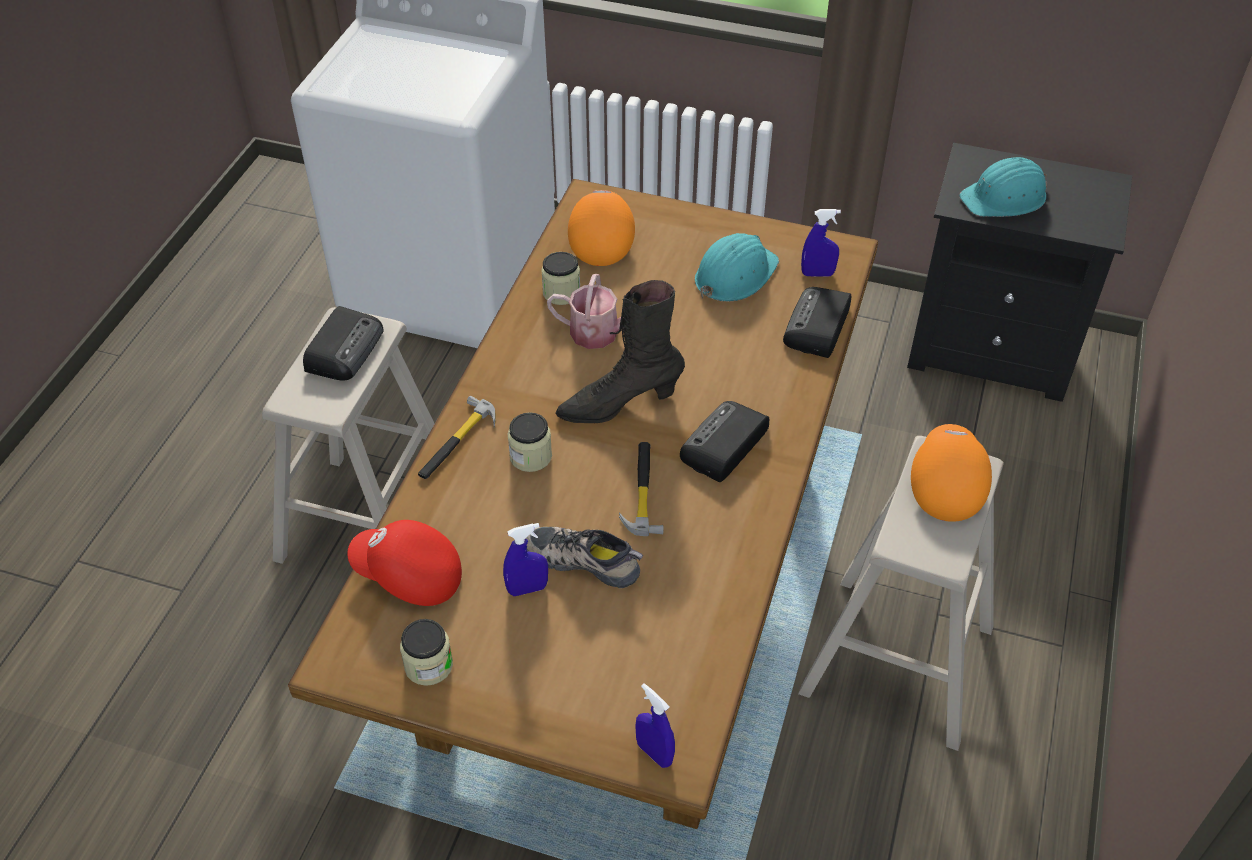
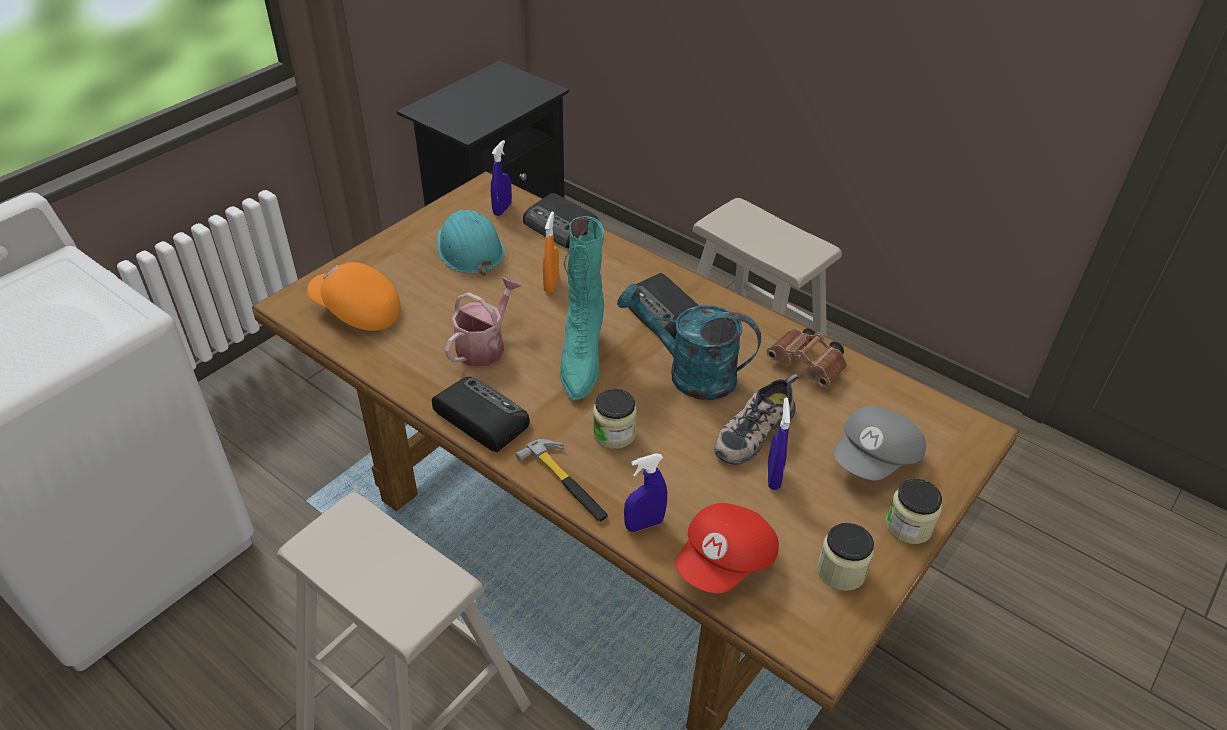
camera: 70 degrees left, 5 degrees down
(345, 348) = (359, 550): radio -> radio (480, 417)
(561, 293) = (410, 357): jar -> jar (908, 526)
(590, 671) = (876, 459): none -> grey cap
(619, 404) = (581, 359): black boot -> turquoise boot
(642, 490) = (690, 374): hammer -> turquoise watering can
(654, 753) = (965, 443): blue spray bottle -> blue spray bottle (644, 524)
(706, 586) = (808, 367): none -> brown binoculars
(718, 349) = (551, 284): none -> orange spray bottle
(946, 483) = (747, 226): orange cap -> none
(1005, 198) = (477, 111): turquoise hard hat -> none

